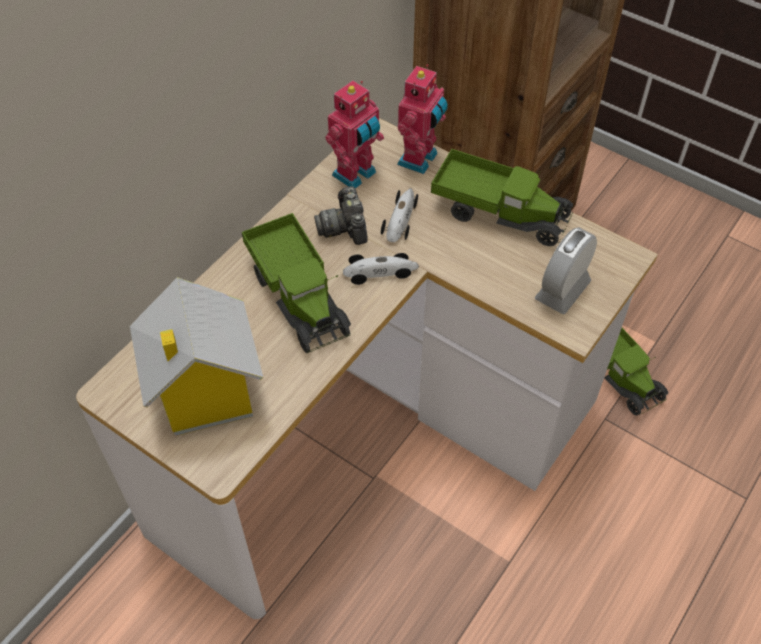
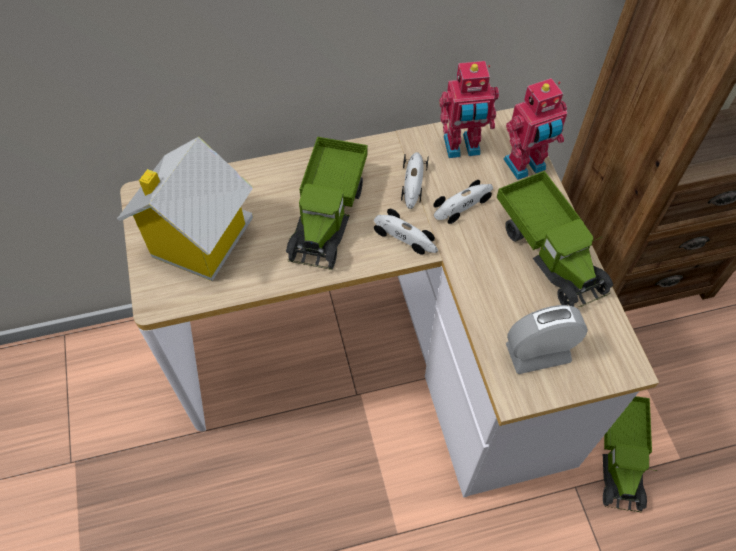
camera: 40 degrees right, 5 degrees up
(344, 227) = (413, 183): camera -> toy car

